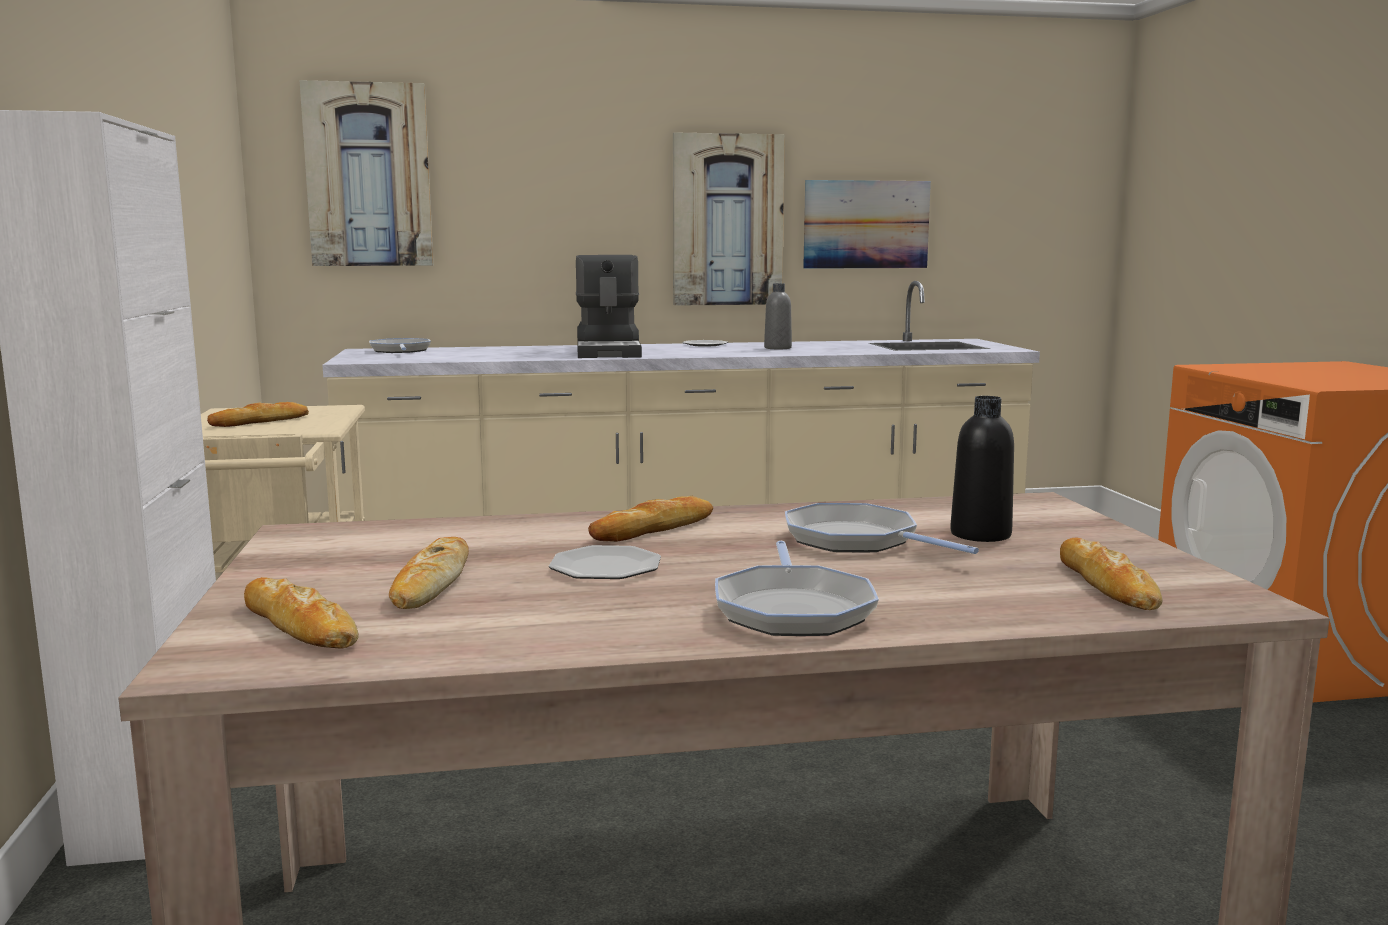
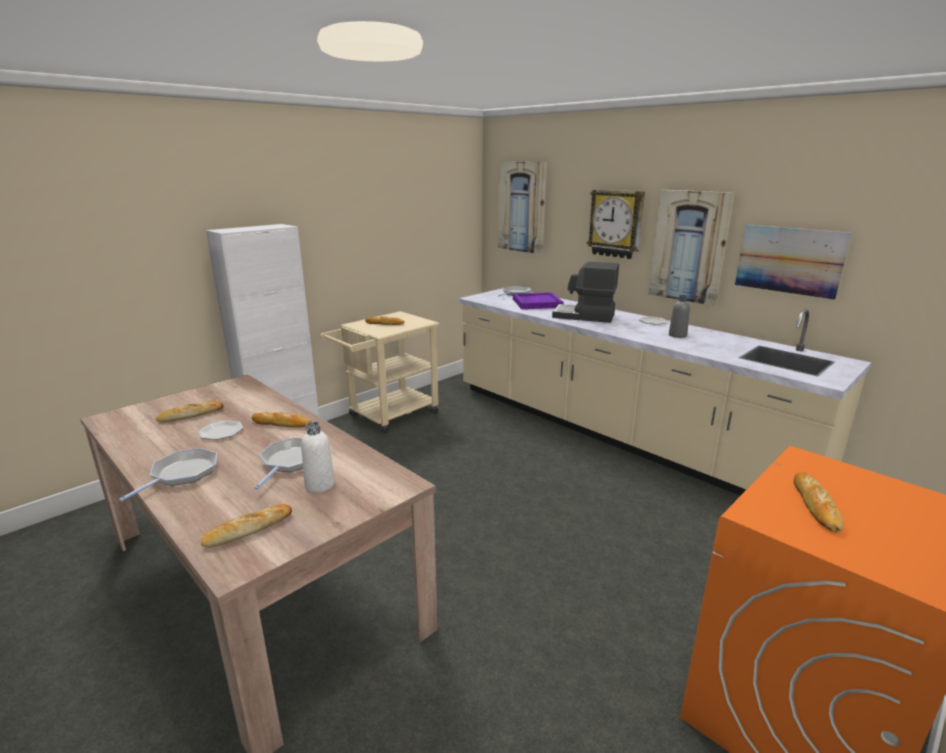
camera: 55 degrees right, 10 degrees up
(299, 625) = (141, 414): bread -> bread (815, 505)
(483, 352) = (536, 303): none -> purple tray
(593, 194) = (616, 223): none -> wall clock
(610, 352) = (584, 316): coffee machine -> coffee machine turned 60 degrees clockwise
(793, 609) = (182, 474): frying pan -> frying pan turned 150 degrees clockwise
(980, 534) = (320, 485): black bottle -> white bottle

